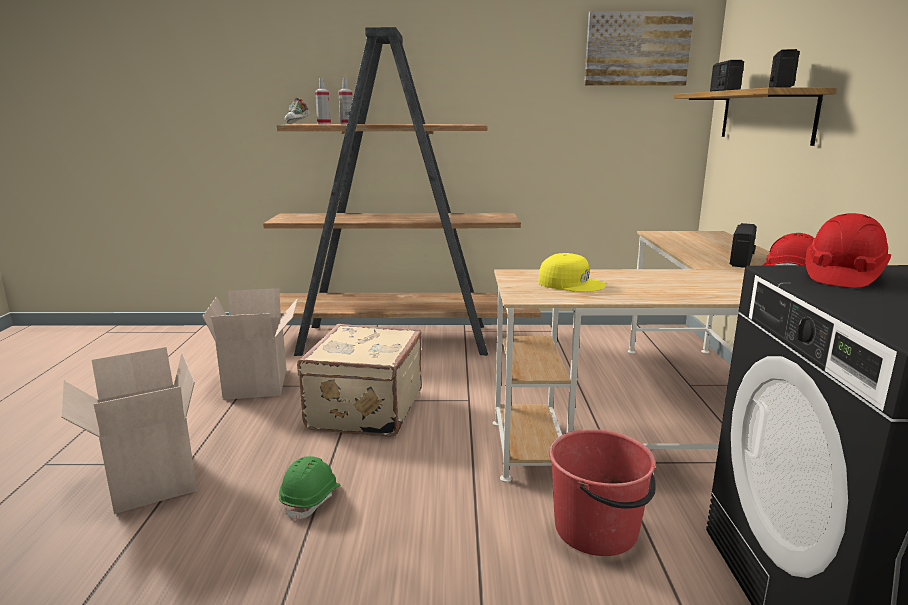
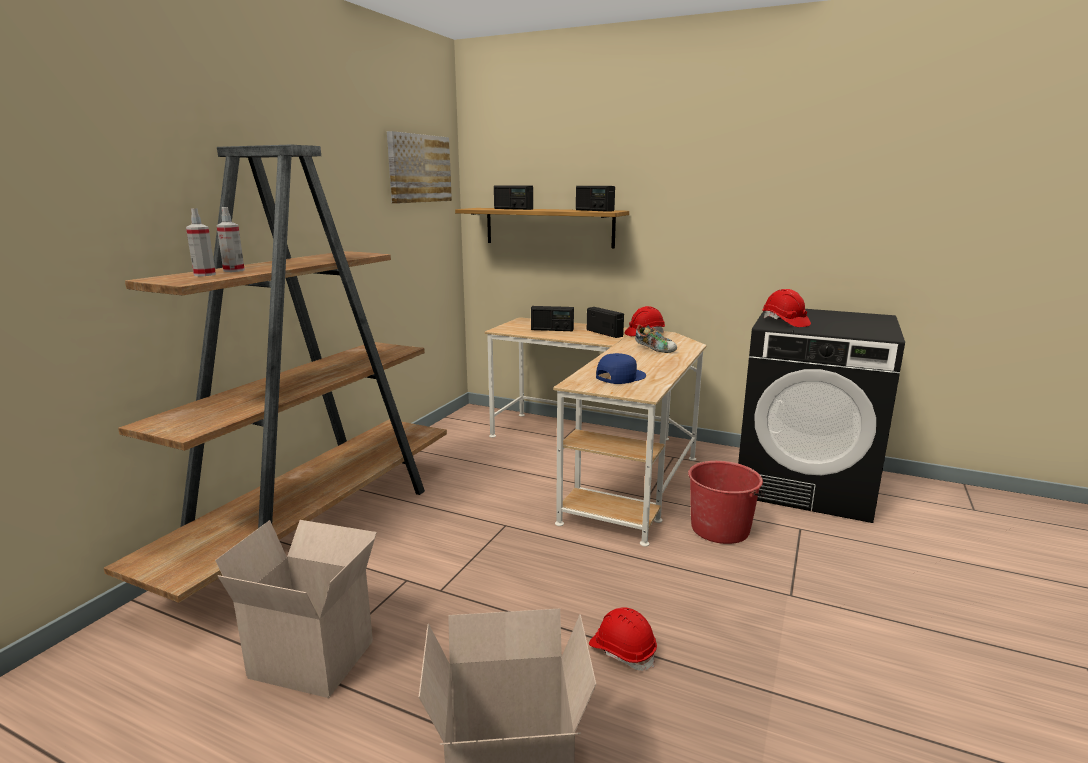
camera: 65 degrees left, 0 degrees up
(298, 123) = (168, 279): shoe -> shoe (655, 349)
(311, 499) = (622, 651): green hard hat -> red hard hat
(363, 410) = (470, 587): beige suitcase -> none
(571, 283) = (620, 376): yellow cap -> blue cap
(702, 244) = (552, 329): none -> radio

